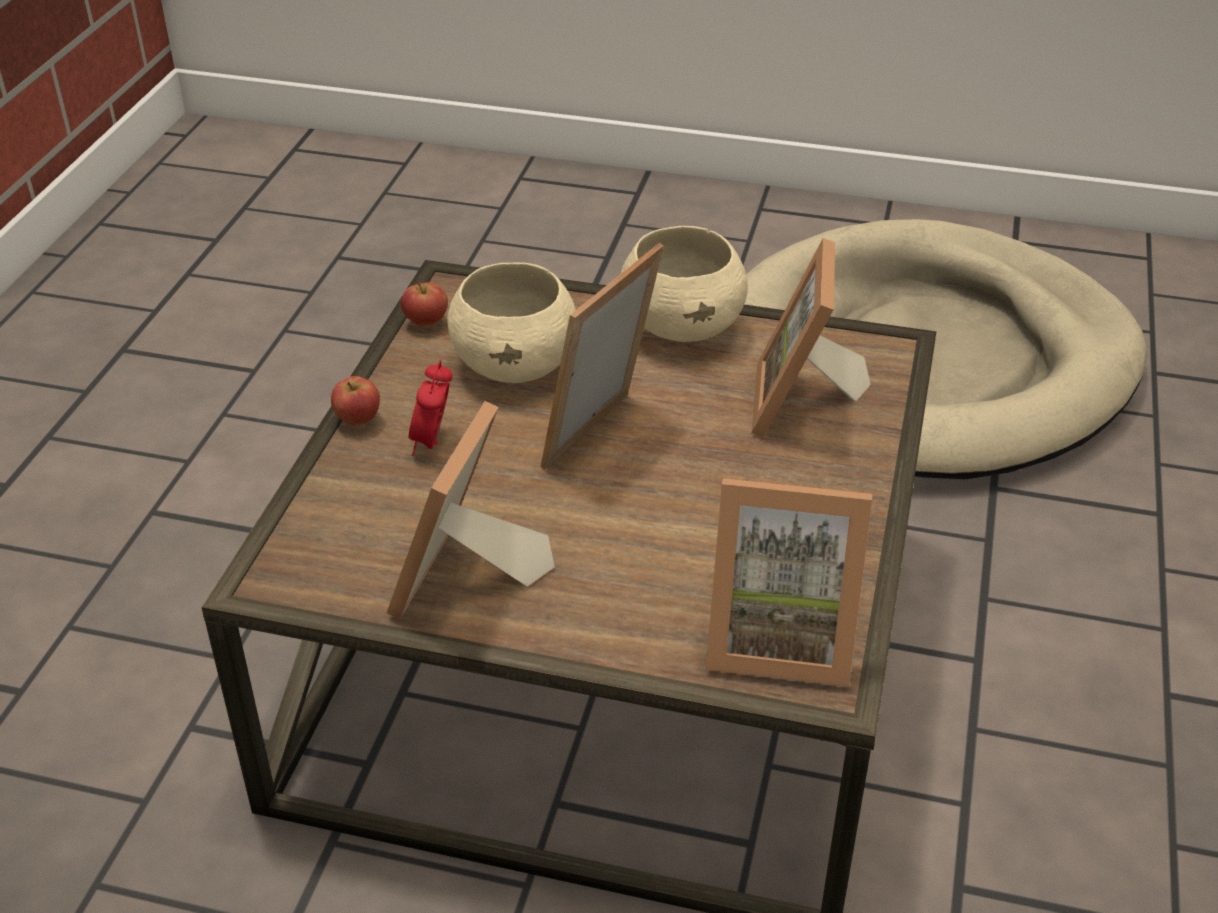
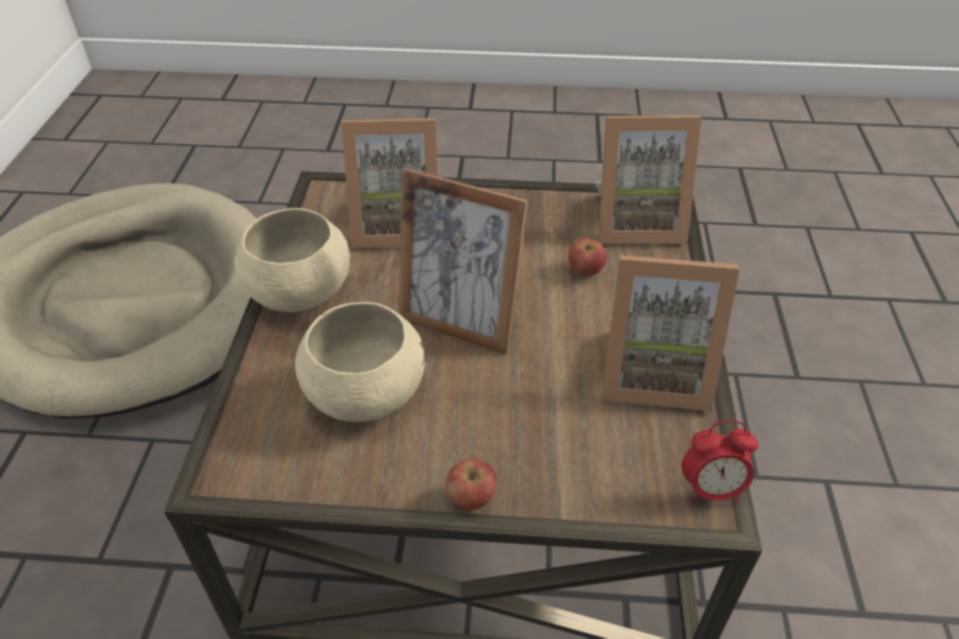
camera: 100 degrees left, 5 degrees up
(426, 321) = (295, 479): apple -> apple (585, 271)
(433, 443) = (491, 432): alarm clock -> alarm clock (711, 490)
(780, 638) = (636, 222): picture frame -> picture frame turned 90 degrees clockwise

